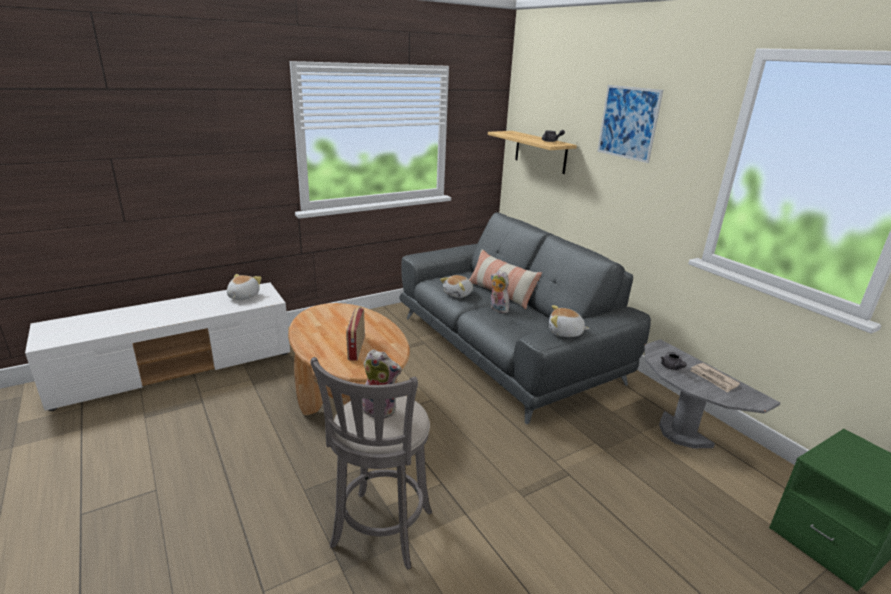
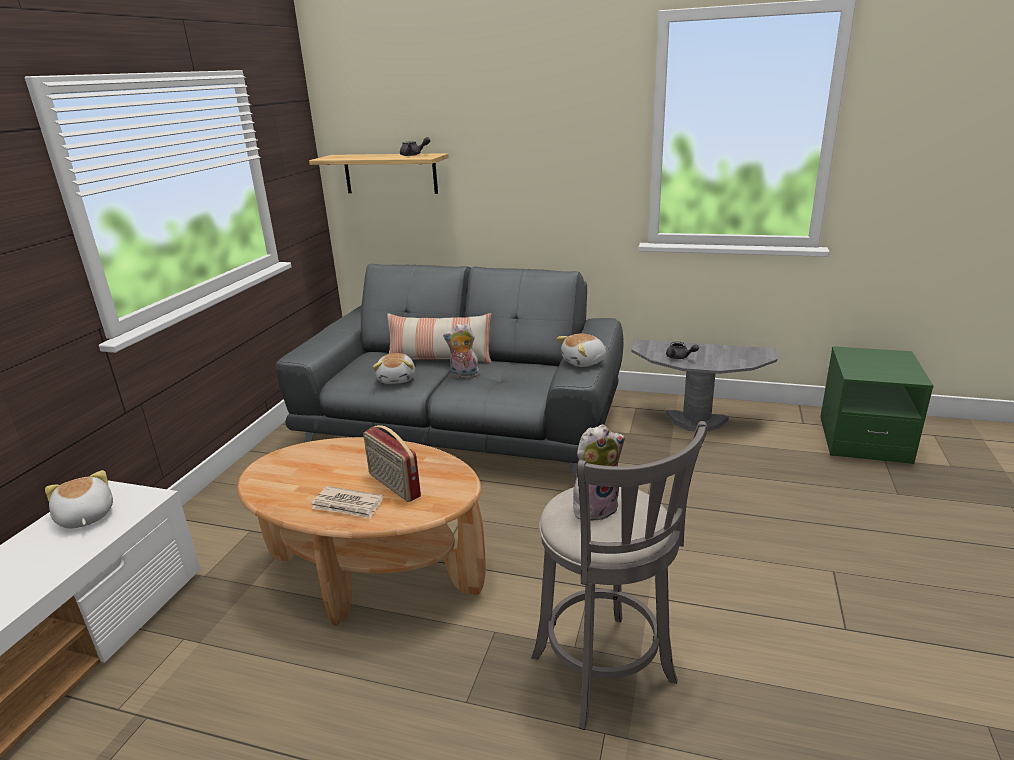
camera: 40 degrees left, 0 degrees up
(628, 123) = (518, 113): picture -> none
(713, 379) = (716, 352): newspaper -> newspaper (348, 505)

